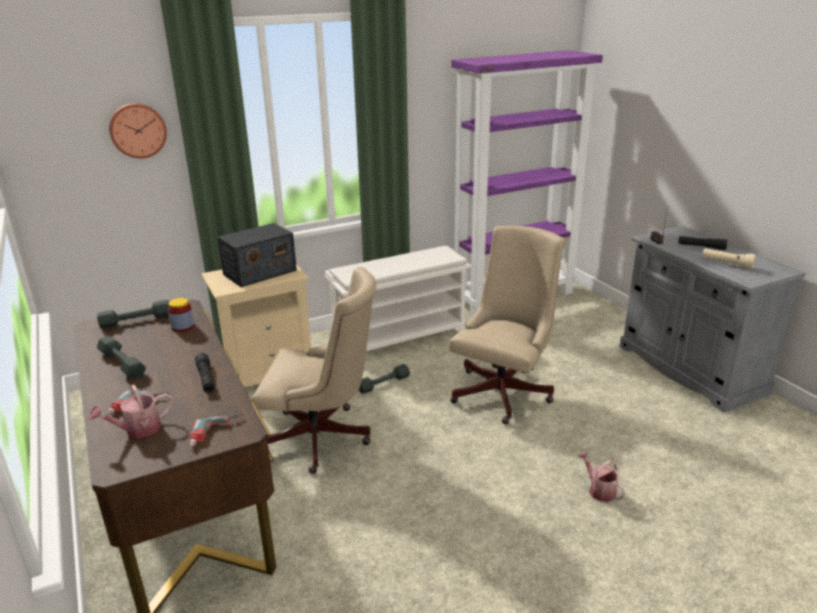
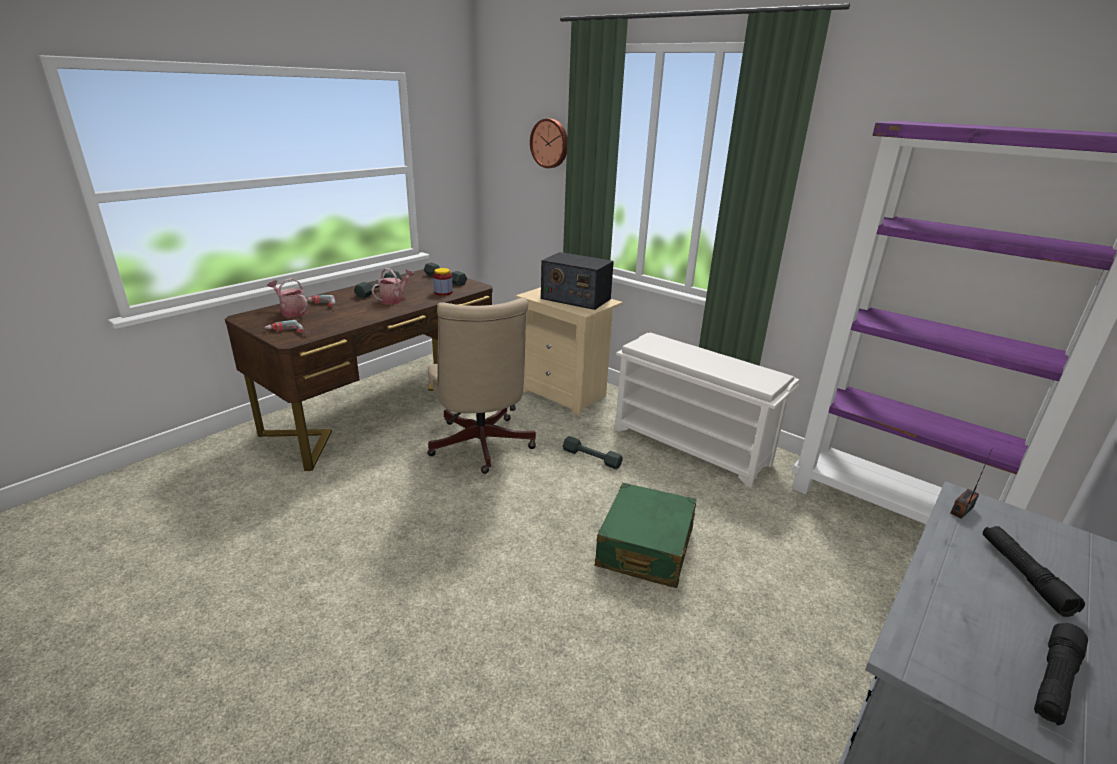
camera: 65 degrees right, 0 degrees up
(206, 378) = (365, 315): black flashlight -> black flashlight (1054, 681)
(504, 390) = (645, 548): beige office chair -> green suitcase
(599, 490) = (479, 677): watering can -> watering can (394, 299)
(726, 264) = (968, 618): beige flashlight -> none

